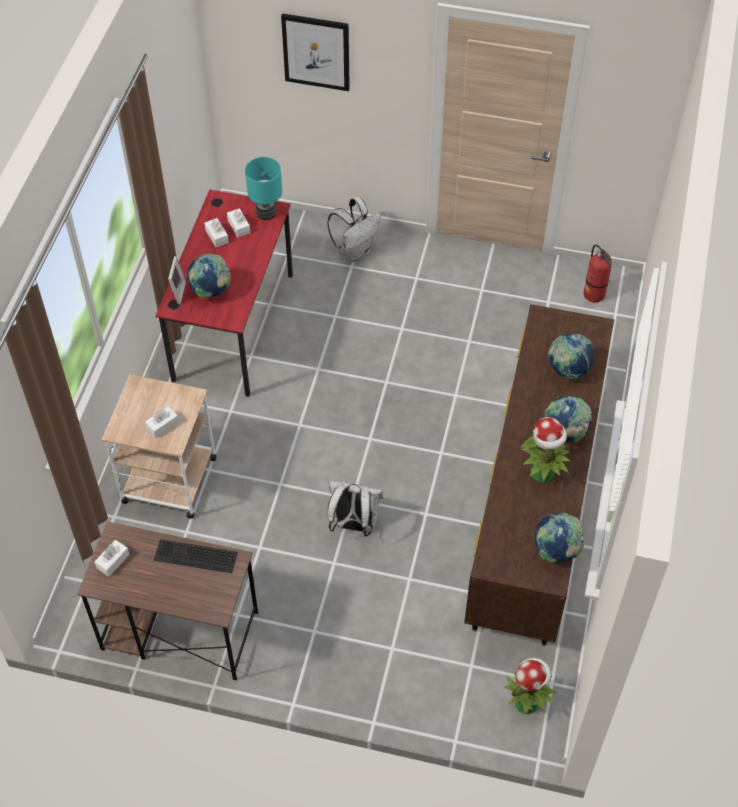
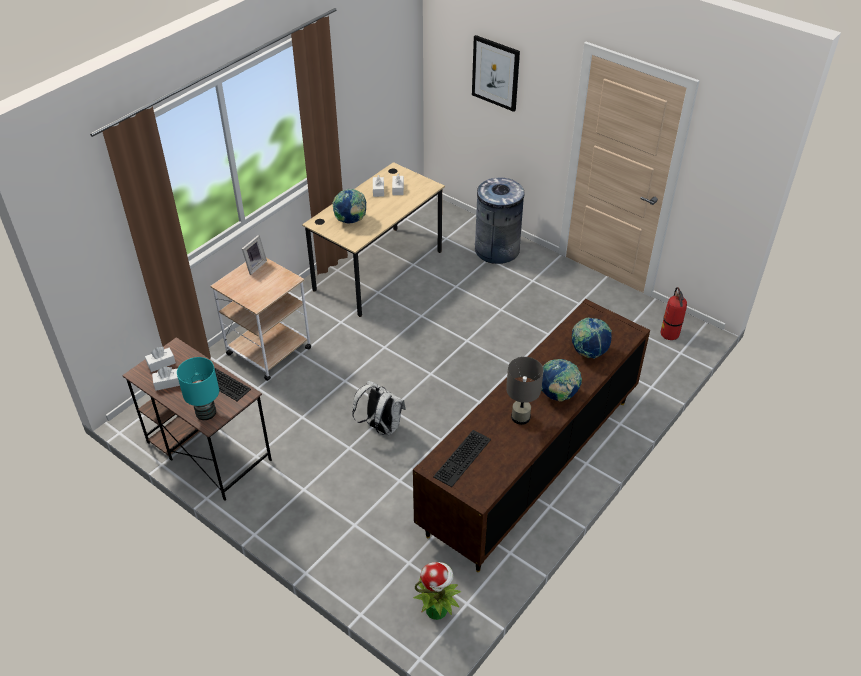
camera: 25 degrees right, 10 degrees down
(162, 425) = (257, 291): white tissue box -> white tissue box (168, 383)
(176, 292) = (326, 214): picture frame -> picture frame (254, 266)
(233, 326) = (378, 270): red desk -> beige desk
(266, 212) = (423, 186): turquoise table lamp -> turquoise table lamp (206, 412)
(355, 251) = (496, 250): white backpack -> grey trash can
(513, 544) = (463, 459): none -> keyboard
(543, 473) = (521, 417): potted plant -> grey table lamp
(556, 551) = (496, 477): globe -> none

